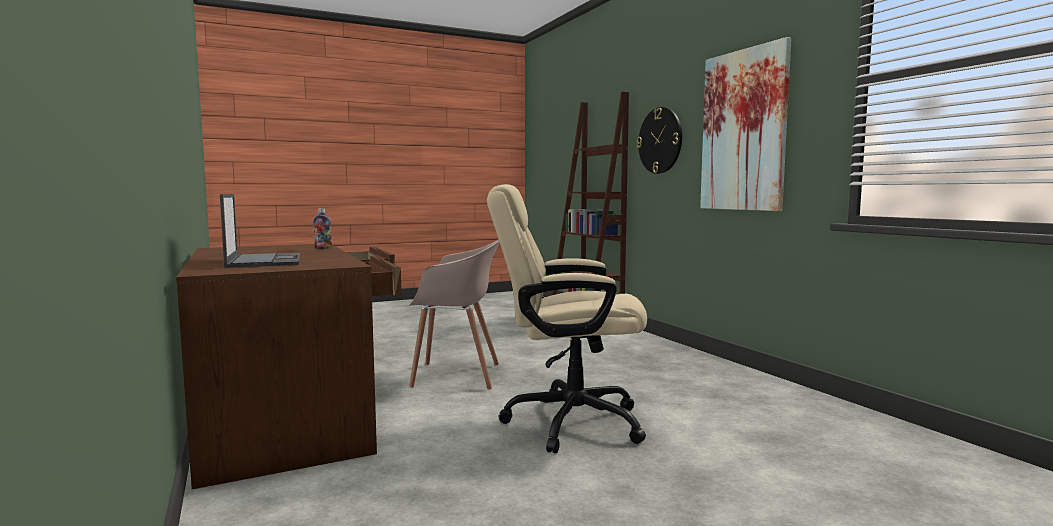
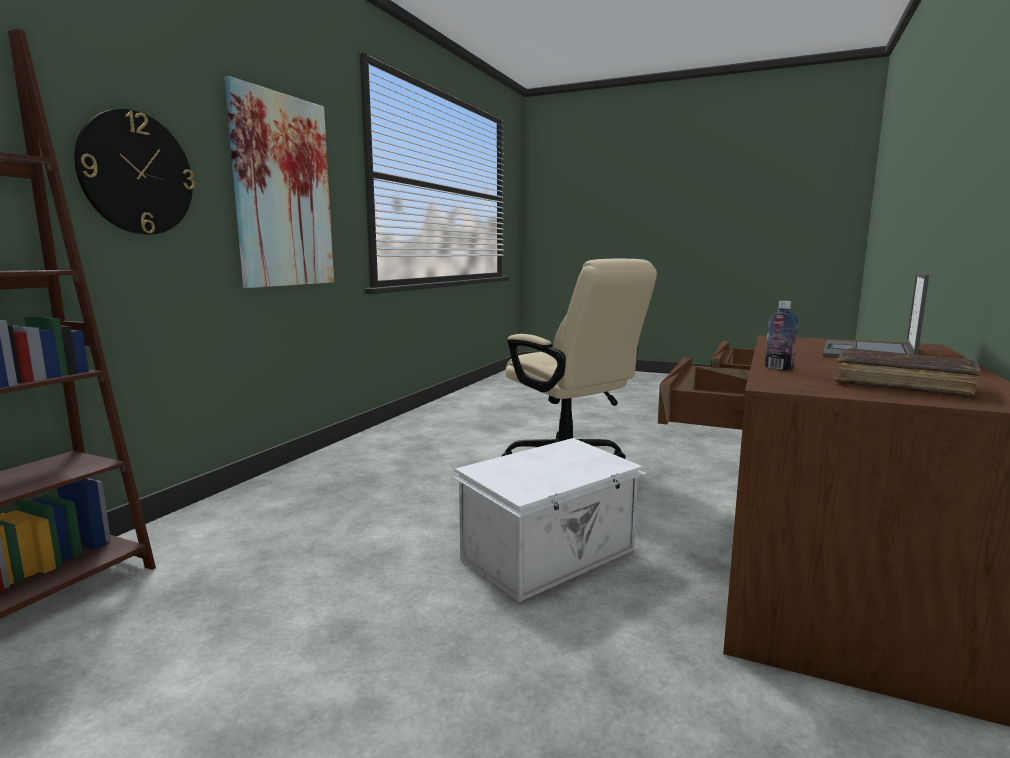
camera: 130 degrees left, 5 degrees up
(257, 249) = (902, 384): none -> brown book
(458, 376) = (551, 555): beige chair -> white storage box

